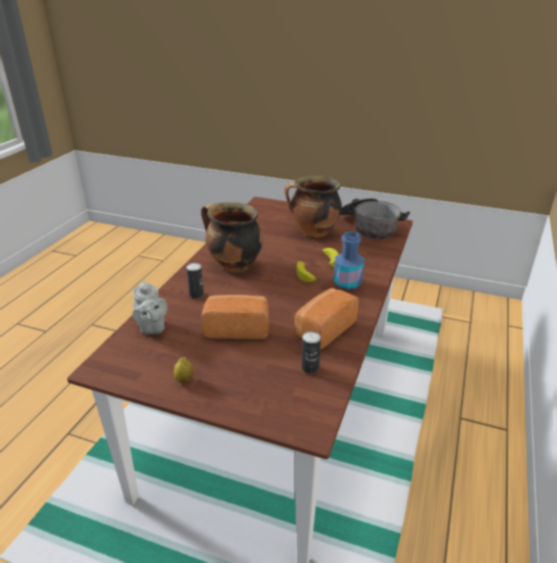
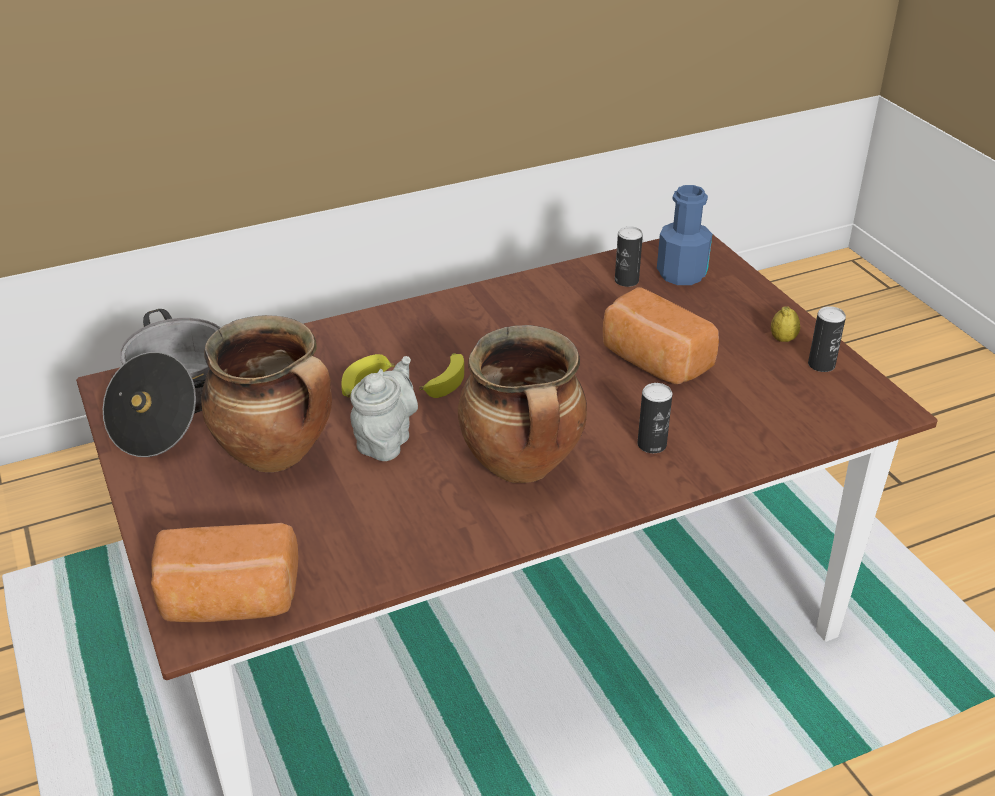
camera: 135 degrees left, 5 degrees up
(150, 375) = (821, 365): none -> can
(151, 327) = (772, 426): grey teapot -> grey teapot (386, 440)
(323, 329) = (548, 304): bread -> bread (229, 603)
(347, 282) = (411, 338): blue bottle -> blue bottle (681, 274)

